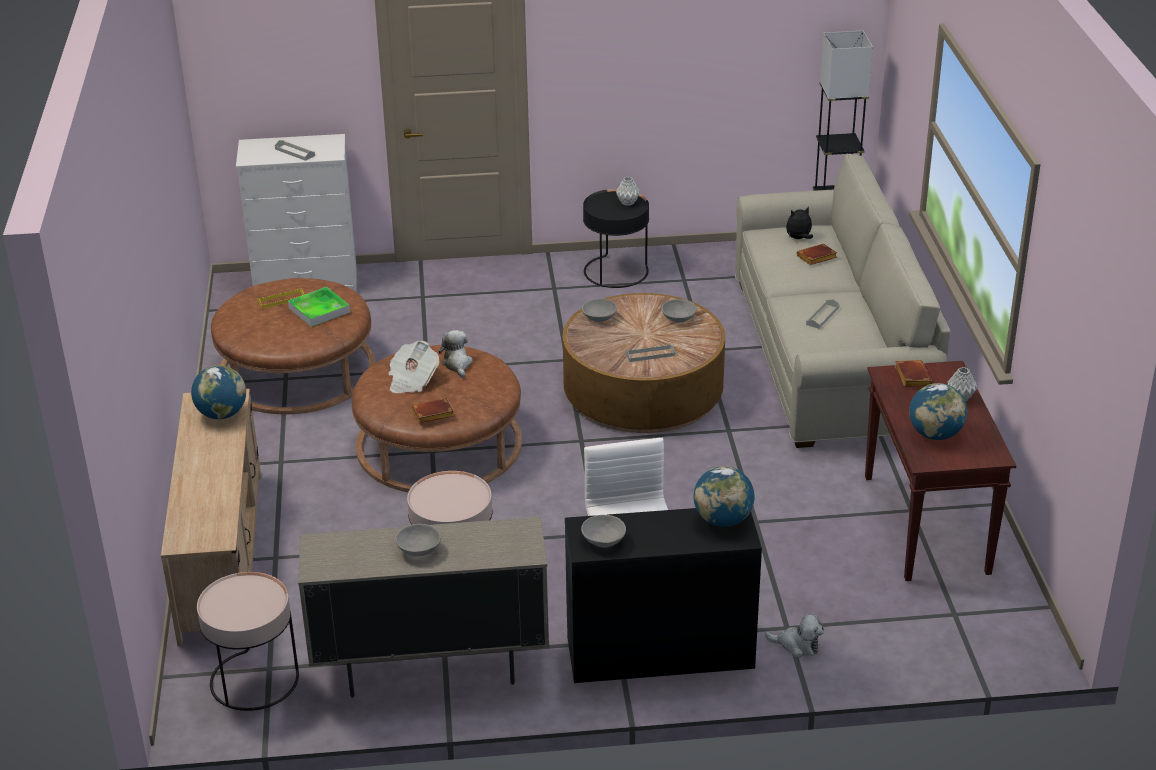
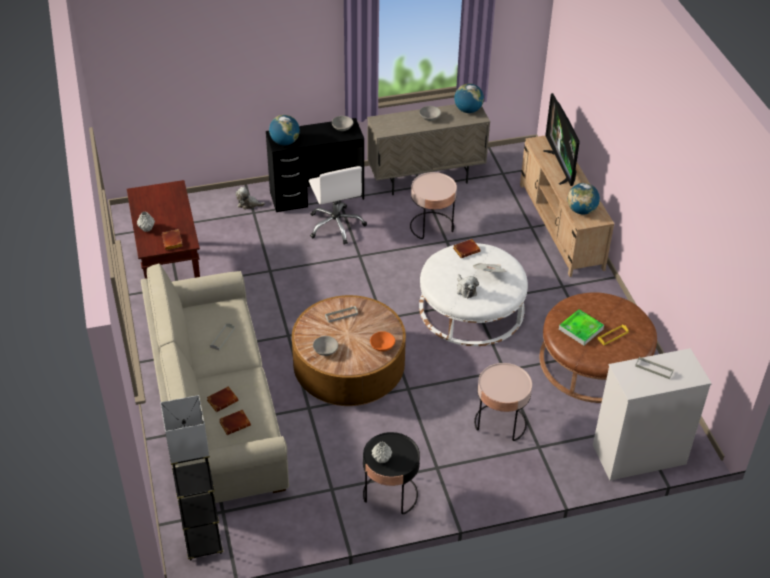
camera: 170 degrees right, 10 degrees up
(203, 489) = (561, 166): none -> television
(254, 680) = (507, 168): pink side table -> pink side table (500, 423)
(439, 444) = (471, 308): brown ottoman -> white ottoman
(599, 318) = (382, 346): grey bowl -> orange bowl
(799, 238) = (235, 423): plush toy -> brown book
(935, 434) = (167, 203): globe -> globe (468, 110)

